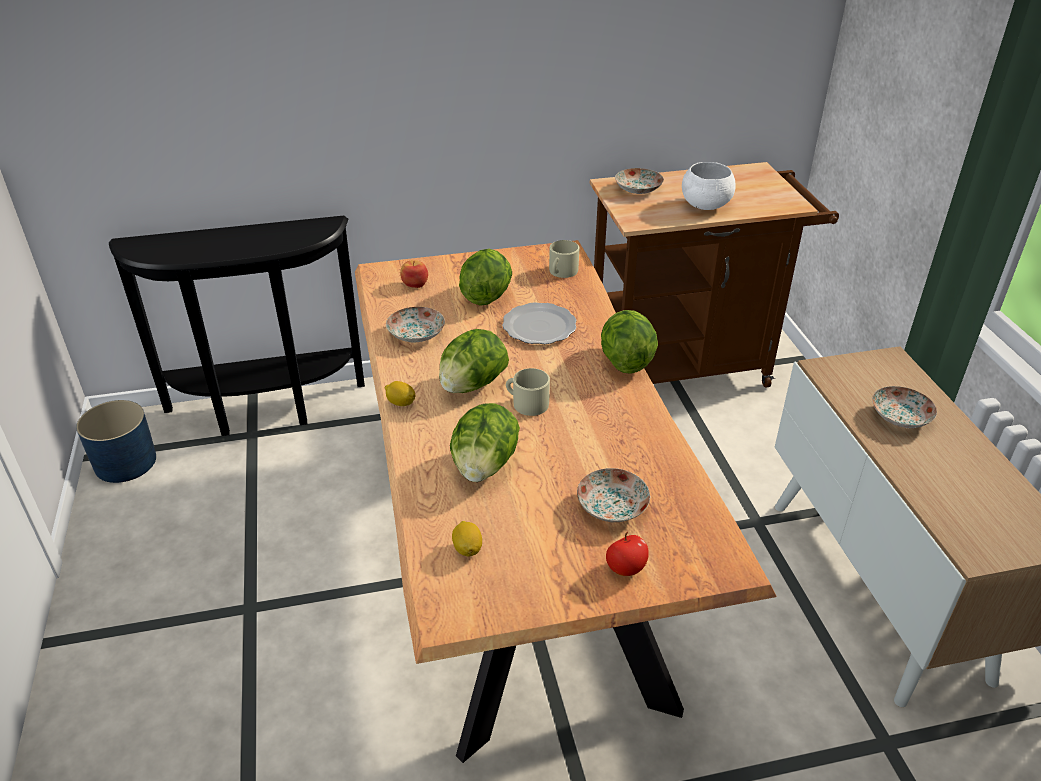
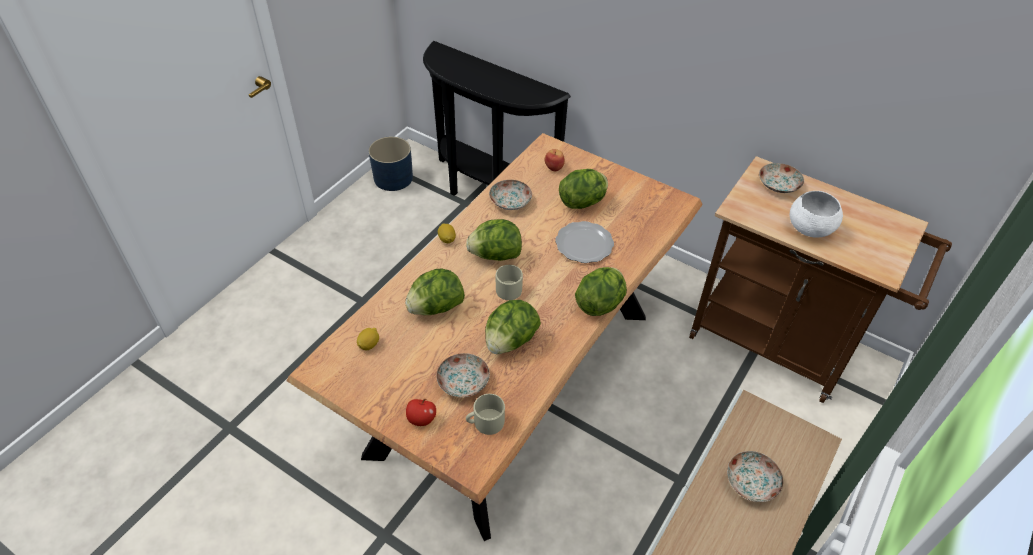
camera: 45 degrees right, 10 degrees up
(561, 272) = (653, 215): beige mug -> beige mug (485, 422)
(598, 442) = (510, 341): none -> lettuce

